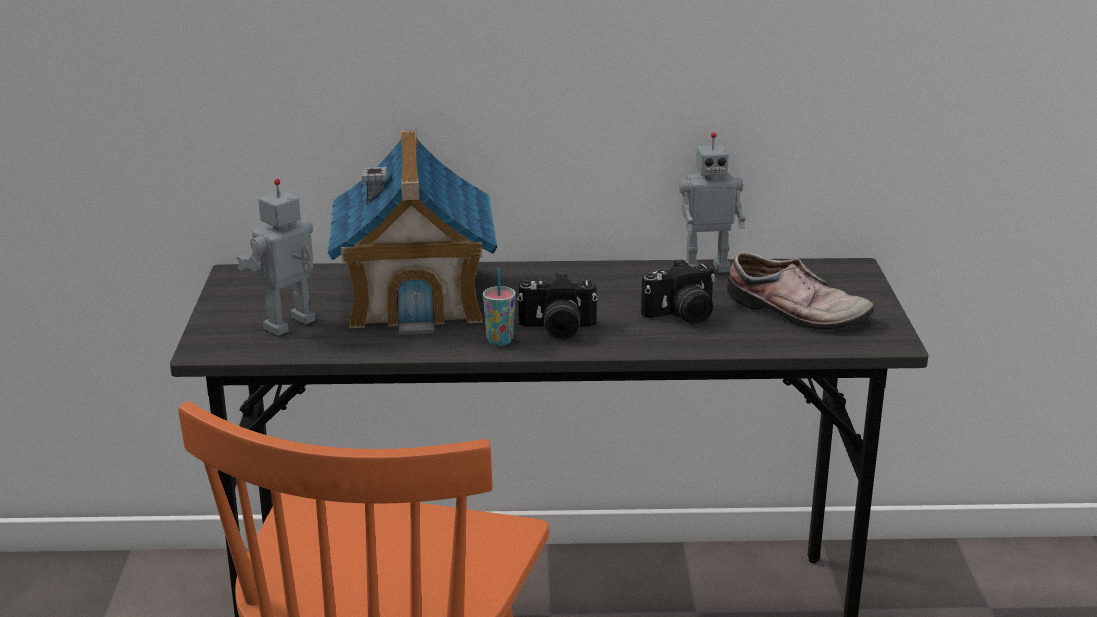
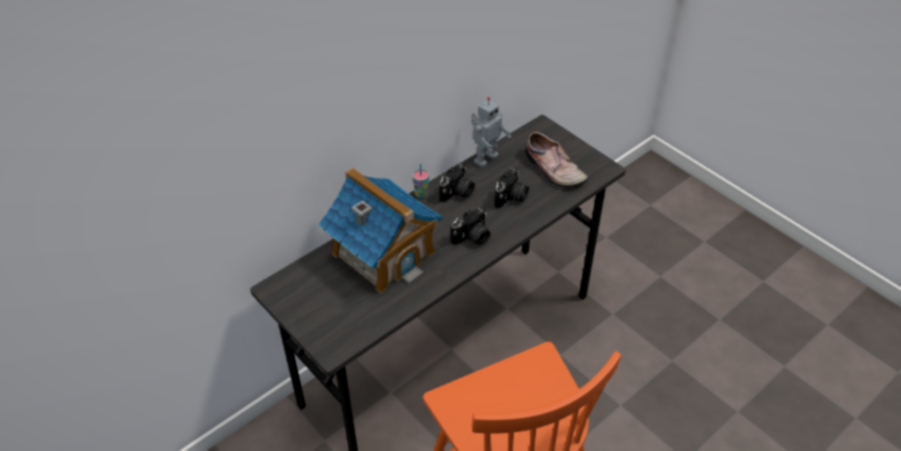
camera: 40 degrees left, 20 degrees up
(291, 326) = (351, 308): toy robot -> none
(499, 341) = (457, 260): cup -> cup (421, 194)
(609, 283) = (457, 193): none -> camera
(795, 313) = (552, 170): shoe -> shoe turned 60 degrees clockwise

